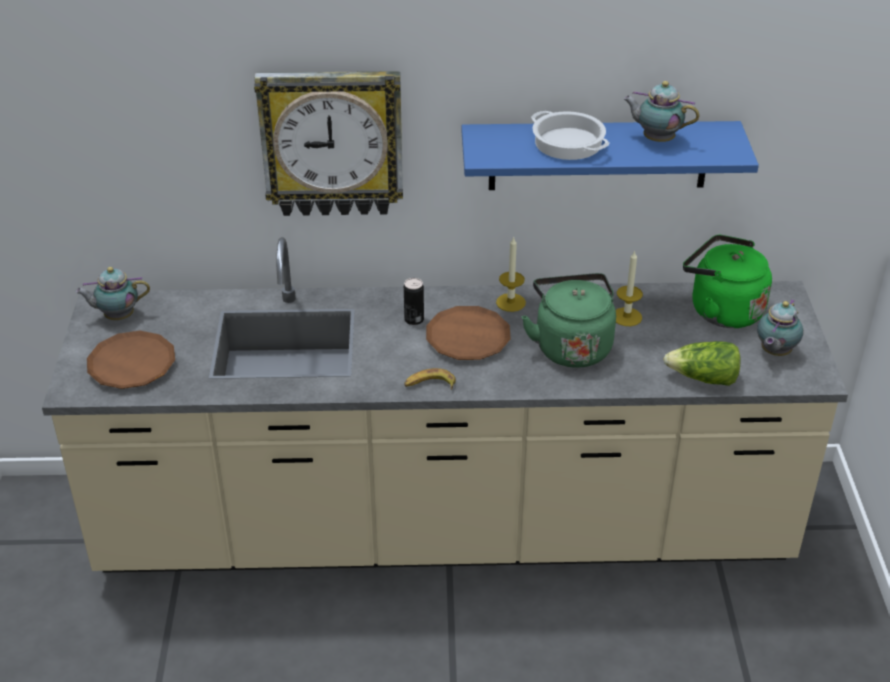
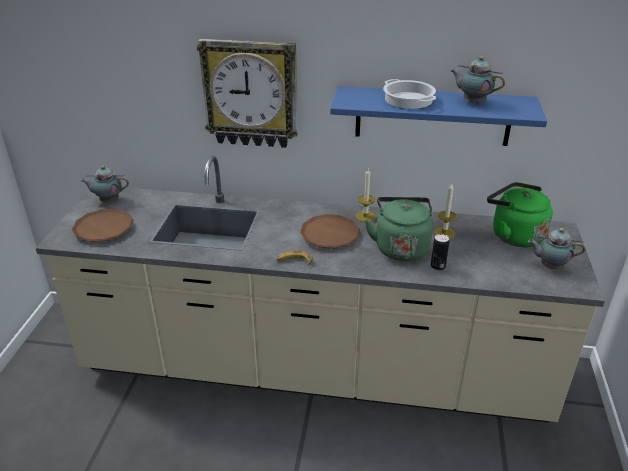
camera: 10 degrees right, 5 degrees down
(414, 319) = (297, 220): can -> can (438, 266)
(703, 379) = (493, 278): lettuce -> none
(774, 353) = (549, 266): teapot -> teapot turned 60 degrees clockwise

